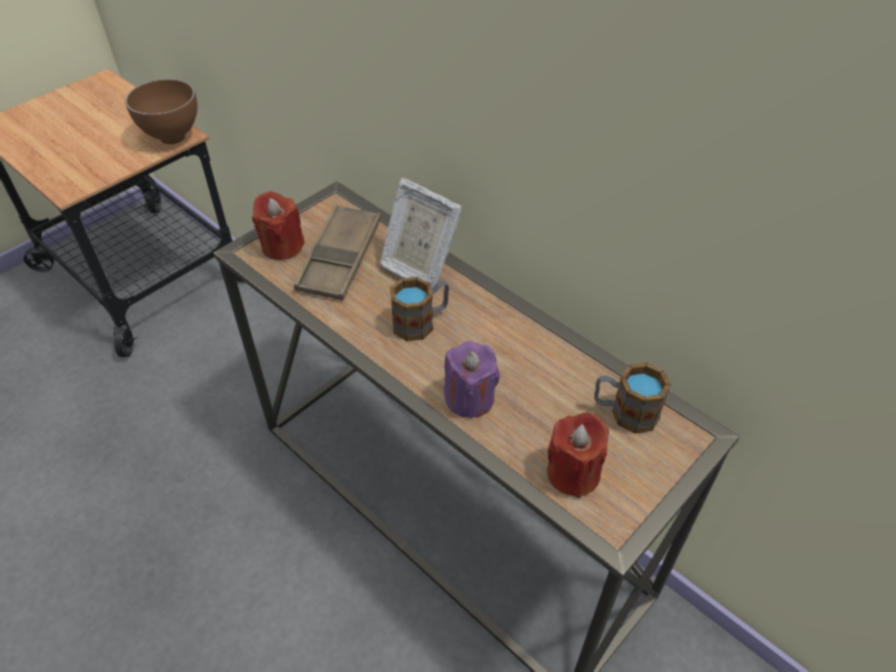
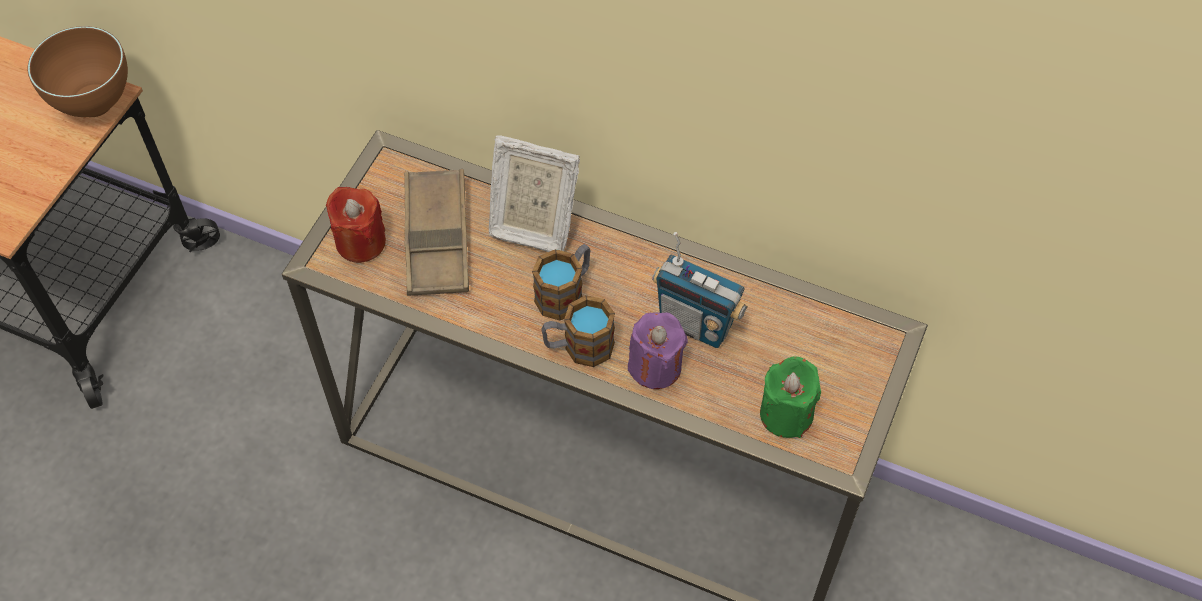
camera: 20 degrees left, 10 degrees up
(521, 375) = (696, 324): none -> radio
(573, 473) = (786, 414): red candle -> green candle
(624, 412) = (813, 333): mug -> mug (578, 347)

